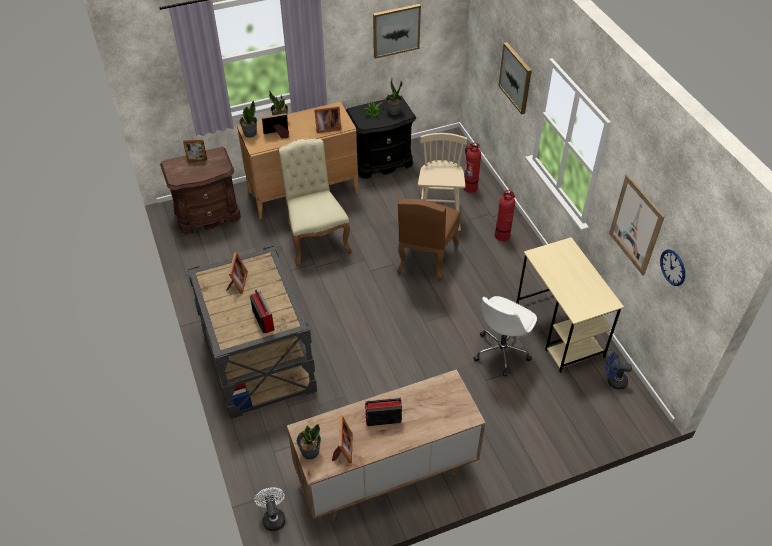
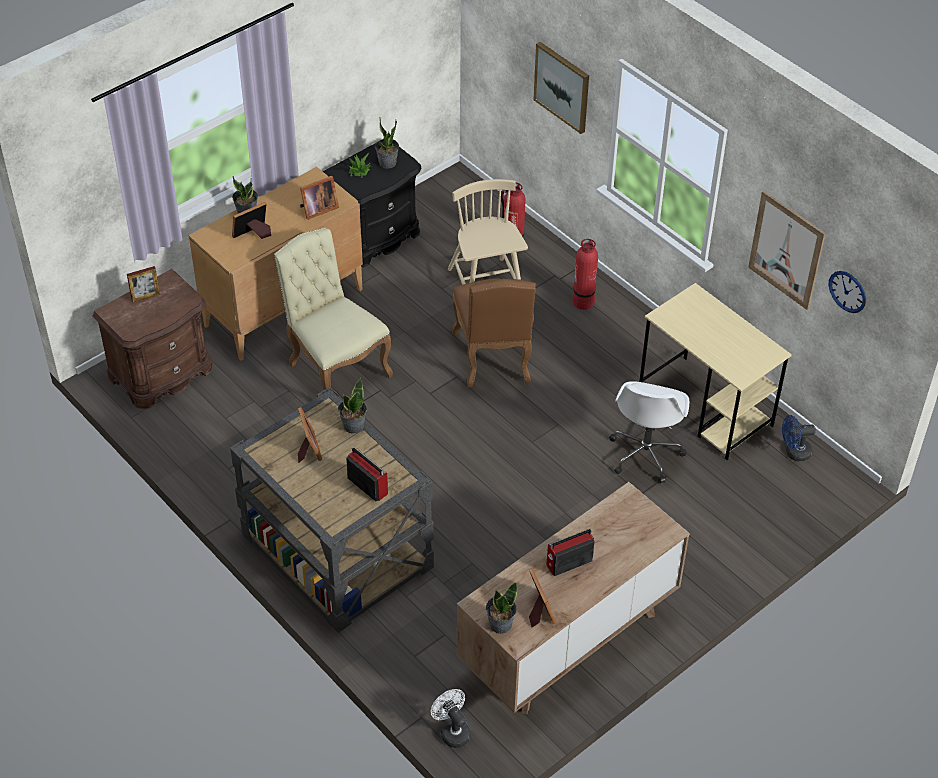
camera: 20 degrees left, 0 degrees up
(250, 133) = (213, 241): potted plant -> potted plant (353, 425)
(396, 30) = (374, 51): picture -> none

